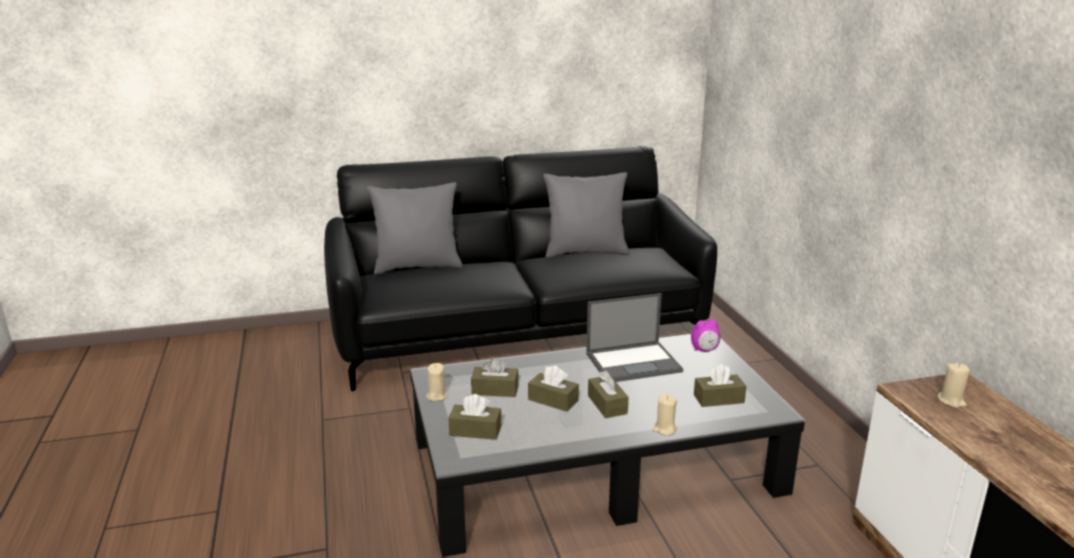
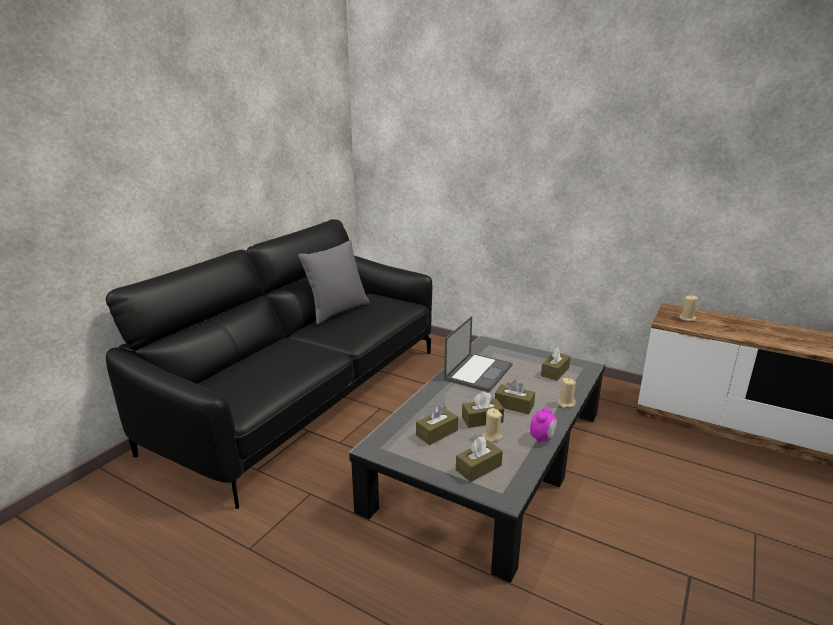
camera: 45 degrees left, 0 degrees up
(417, 267) = (226, 368): grey pillow -> none
(436, 396) = (408, 460): beige candle -> beige candle (492, 437)
(704, 350) = (498, 347): alarm clock -> alarm clock (542, 438)

